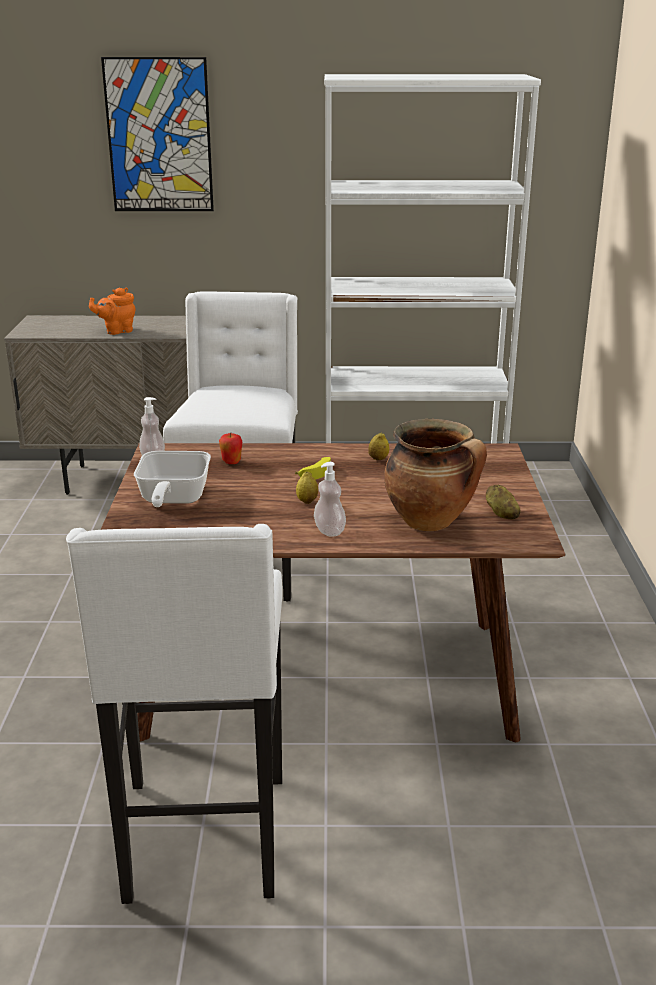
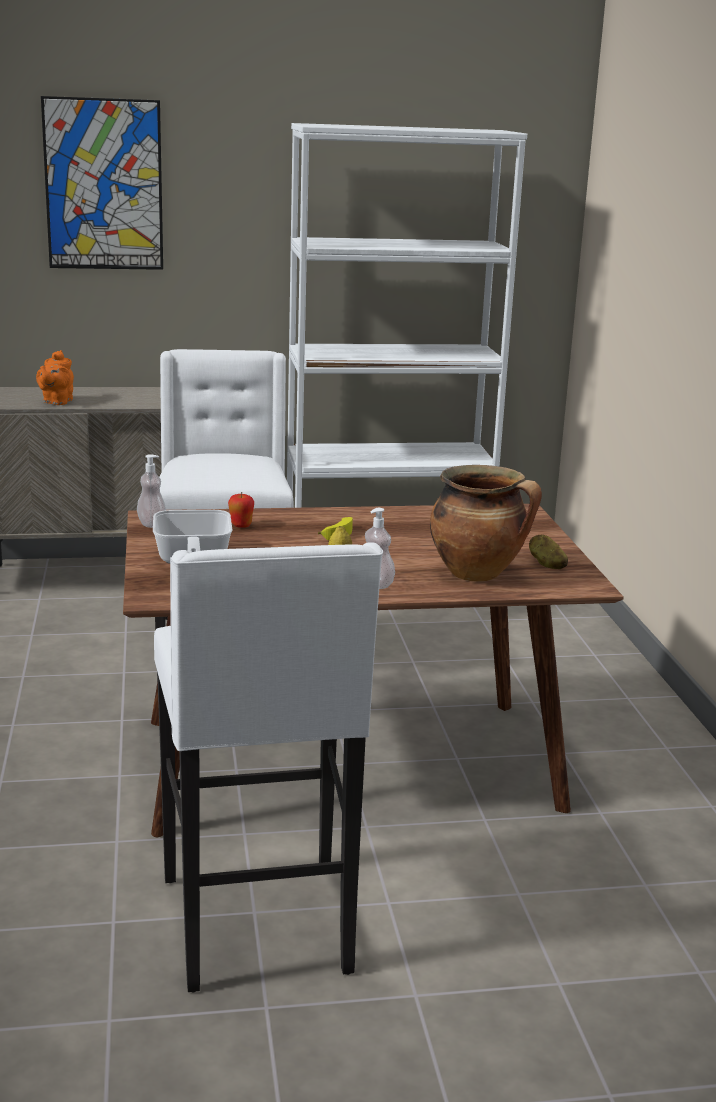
camera: 10 degrees left, 5 degrees down
(117, 331) = (56, 402): orange teapot -> orange teapot turned 45 degrees counterclockwise
(378, 459) = (399, 520): lemon -> none

